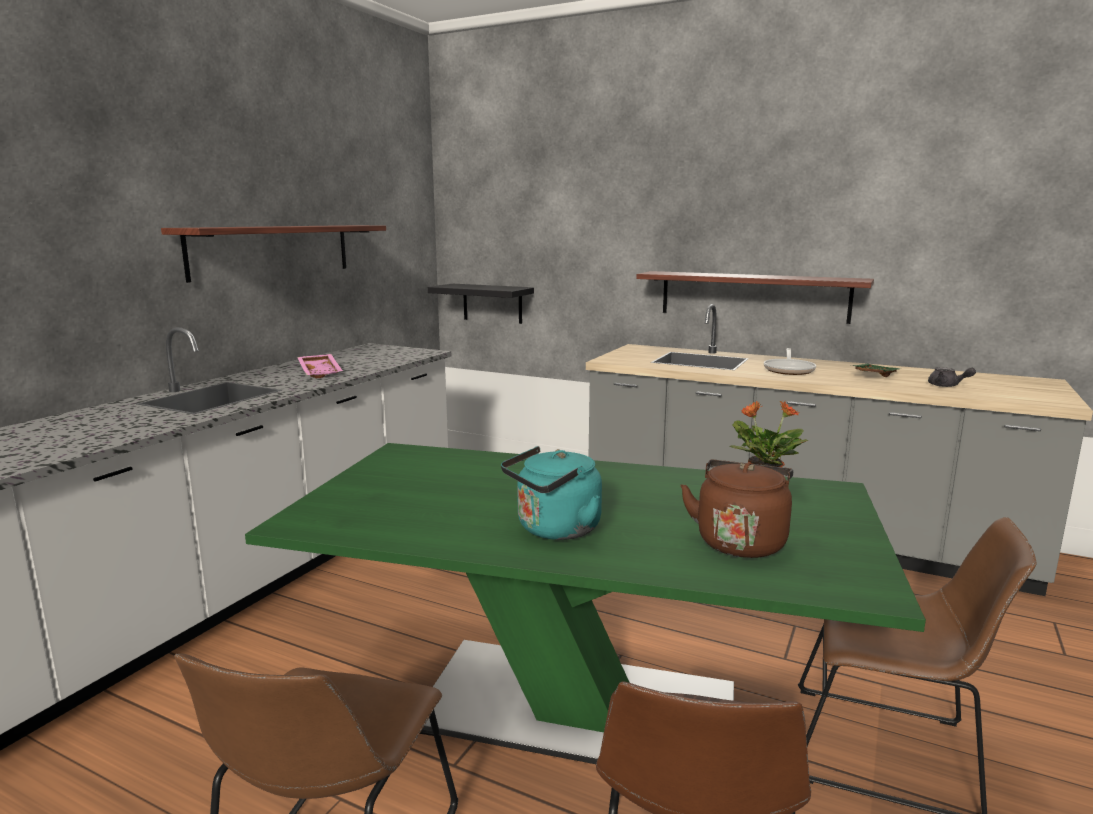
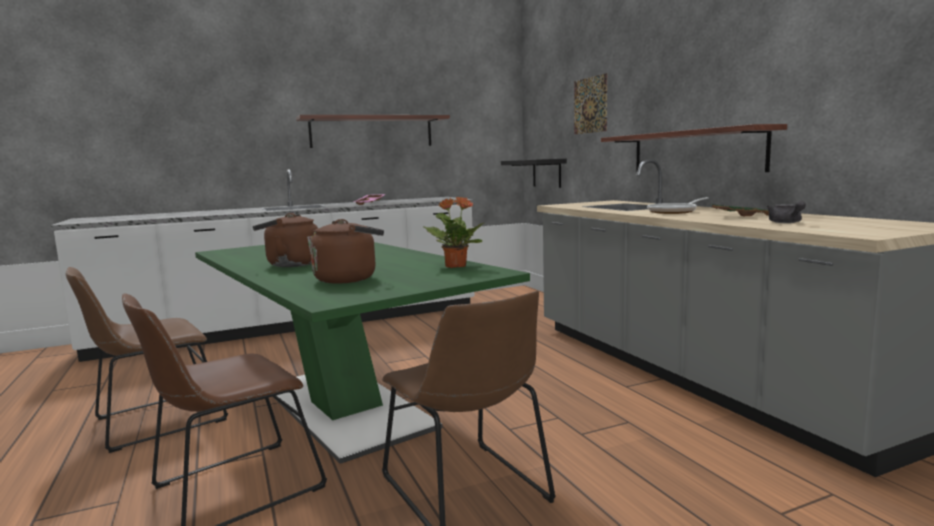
camera: 40 degrees right, 5 degrees down
(554, 530) = (290, 264): turquoise kettle -> brown kettle
(580, 225) = (590, 105): none -> picture

